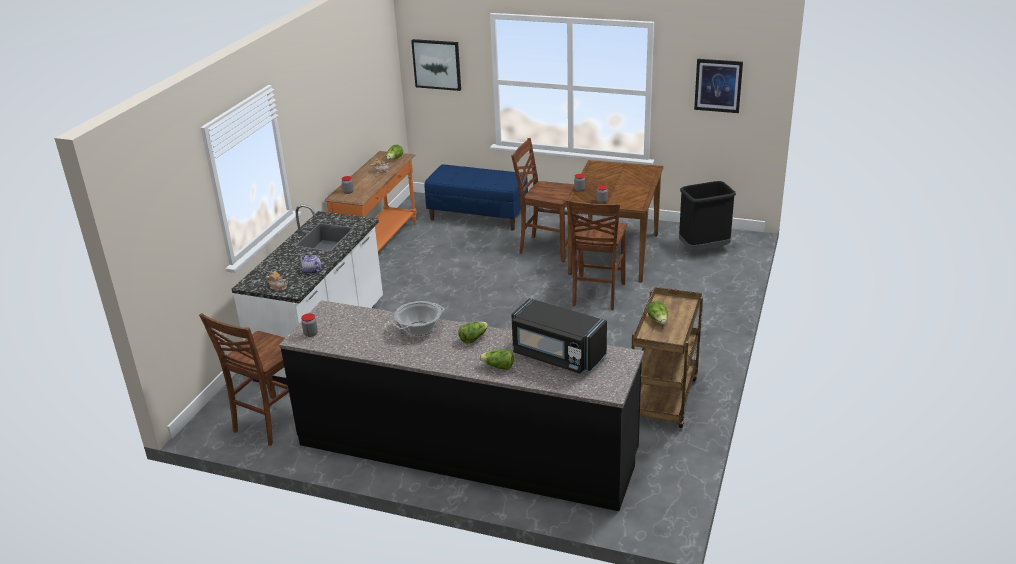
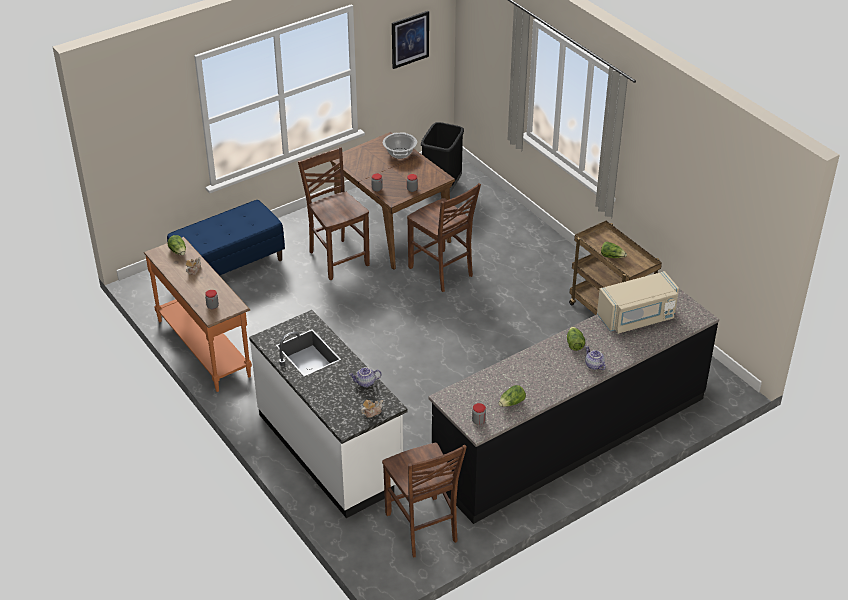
camera: 55 degrees left, 10 degrees up
(419, 329) = (532, 363): cooking pot -> cooking pot (400, 153)
(437, 64) = (140, 132): picture -> none
(454, 360) = (593, 365): none -> teapot
(498, 367) = (624, 349): lettuce -> lettuce (511, 403)
(547, 248) = (337, 258): brown chair -> brown chair turned 90 degrees clockwise
(557, 355) = (636, 317): black microwave -> beige microwave

